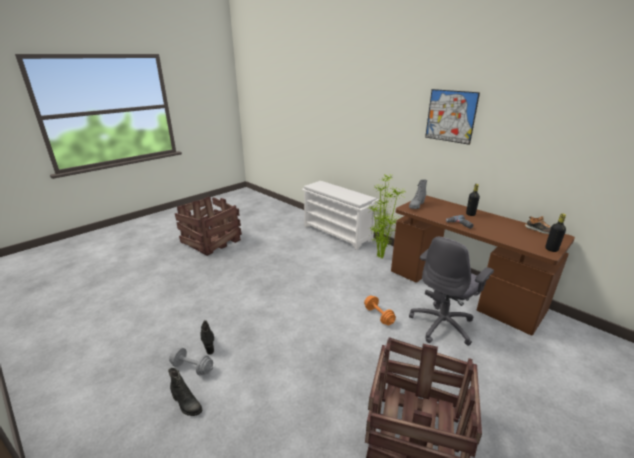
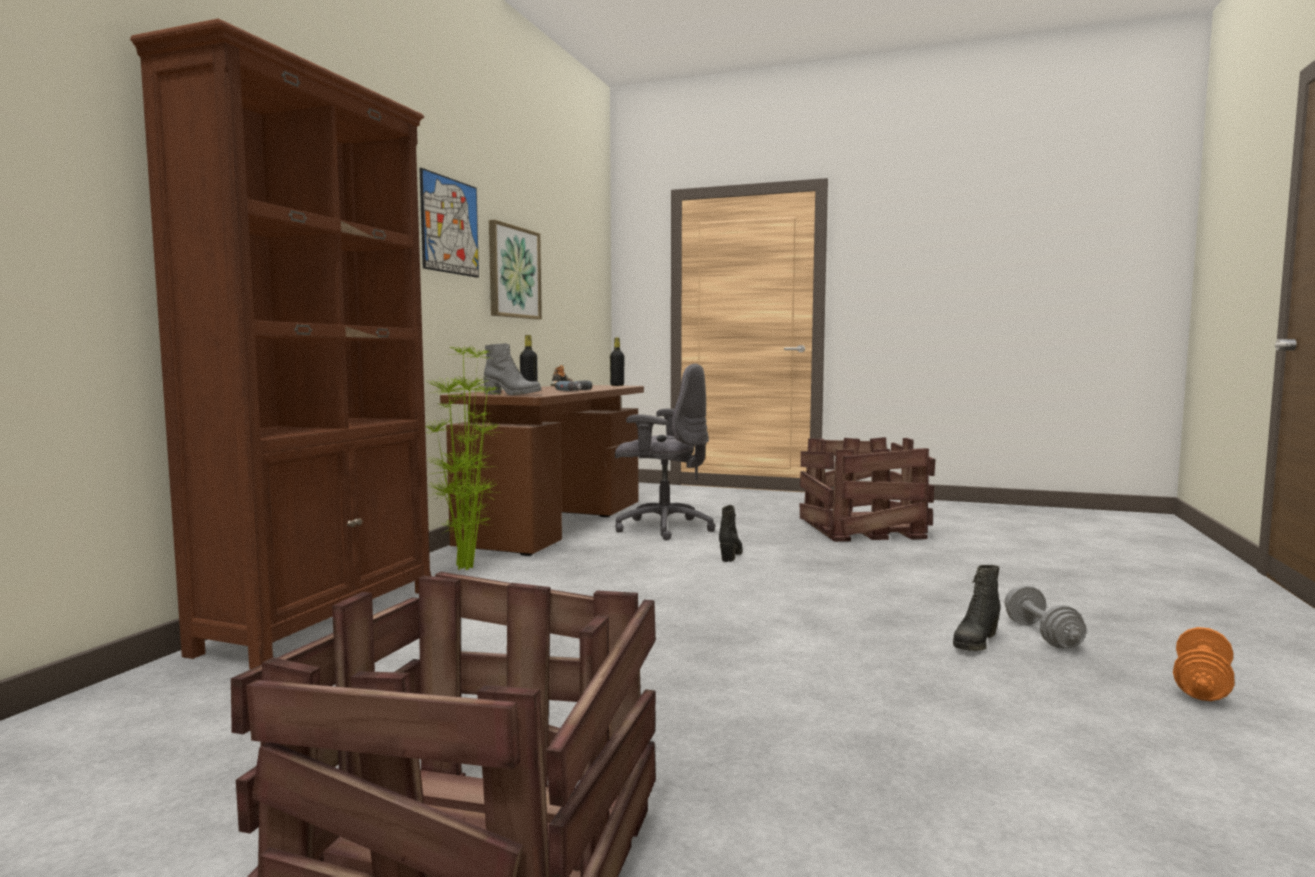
camera: 115 degrees left, 20 degrees down
(186, 404) = (1087, 617): black boot -> black boot (730, 554)
(338, 233) = (323, 619): white shoe rack -> brown bookcase
(378, 316) = (689, 553): orange dumbbell -> orange dumbbell (1201, 685)
(514, 144) = (513, 272): none -> picture

